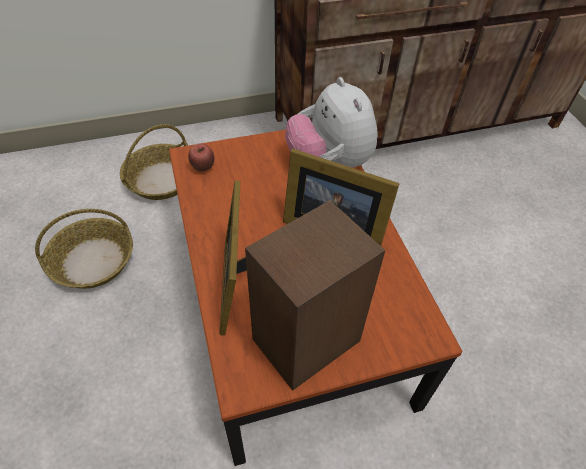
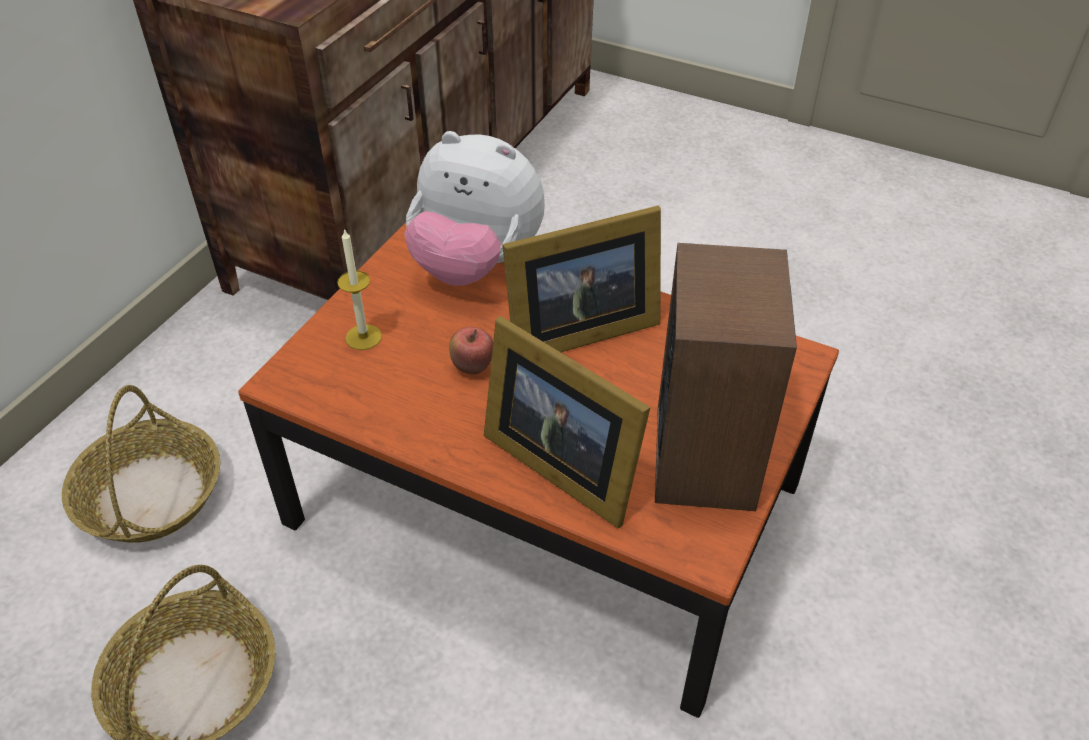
camera: 45 degrees left, 5 degrees down
(203, 168) = (326, 379): apple -> apple (472, 368)
(240, 161) = (363, 337): none -> candle

